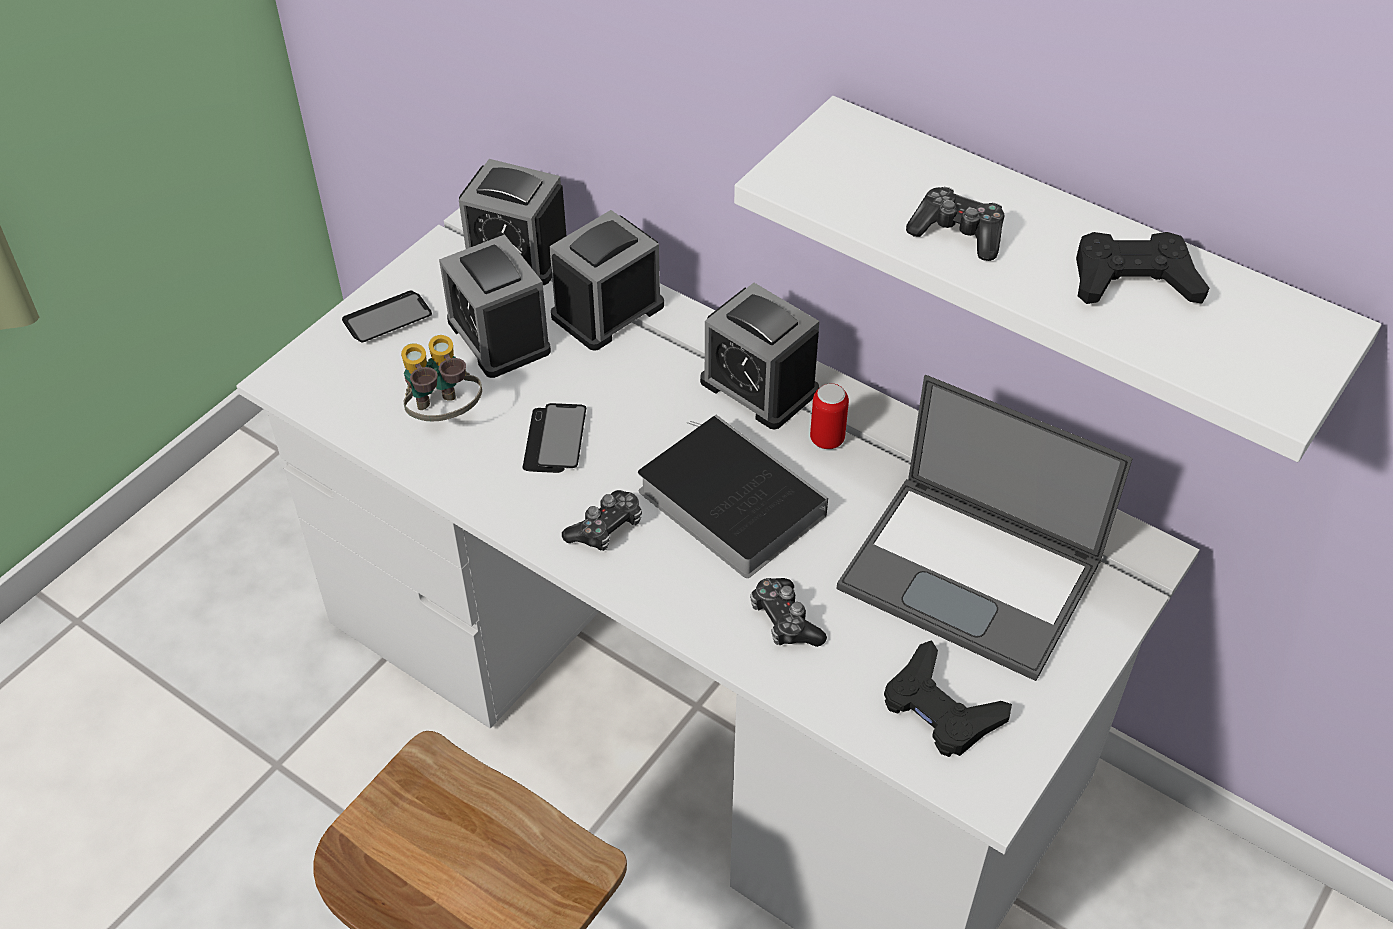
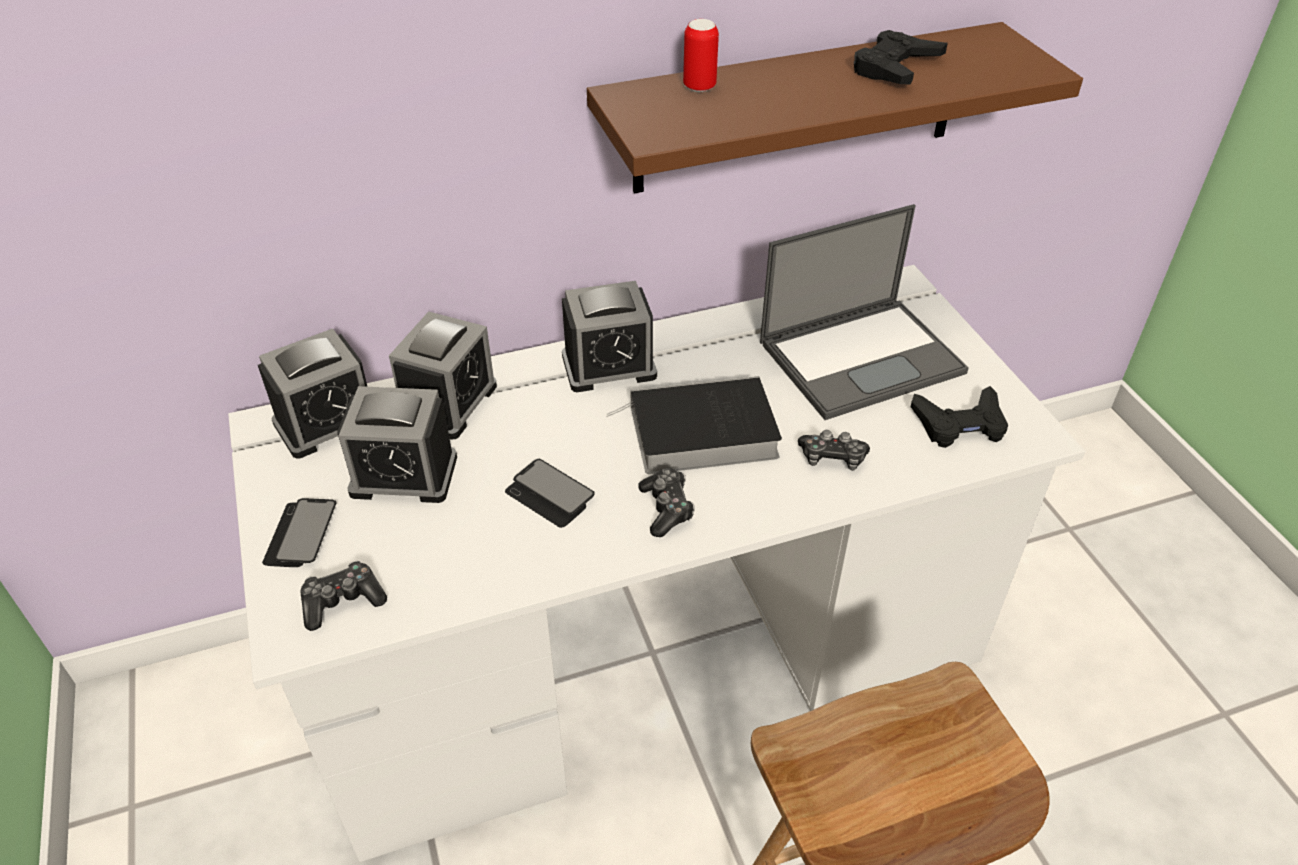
camera: 55 degrees left, 5 degrees down
(443, 416) = (453, 549): binoculars -> none
(607, 311) = (449, 403): alarm clock -> alarm clock turned 150 degrees counterclockwise
(827, 439) = (689, 360): can -> can (699, 87)
(958, 234) = (789, 101): game controller -> game controller (342, 601)
(1073, 261) = (799, 109): white shelf -> brown shelf

